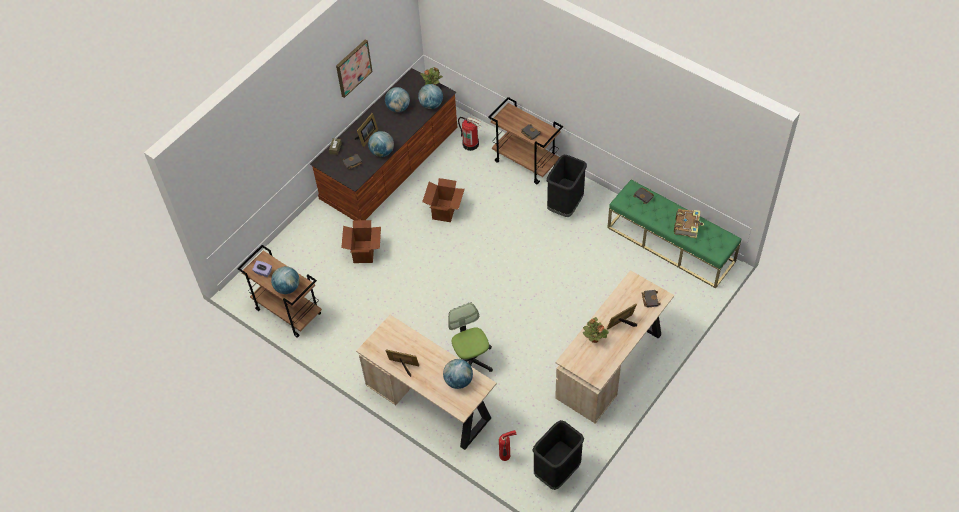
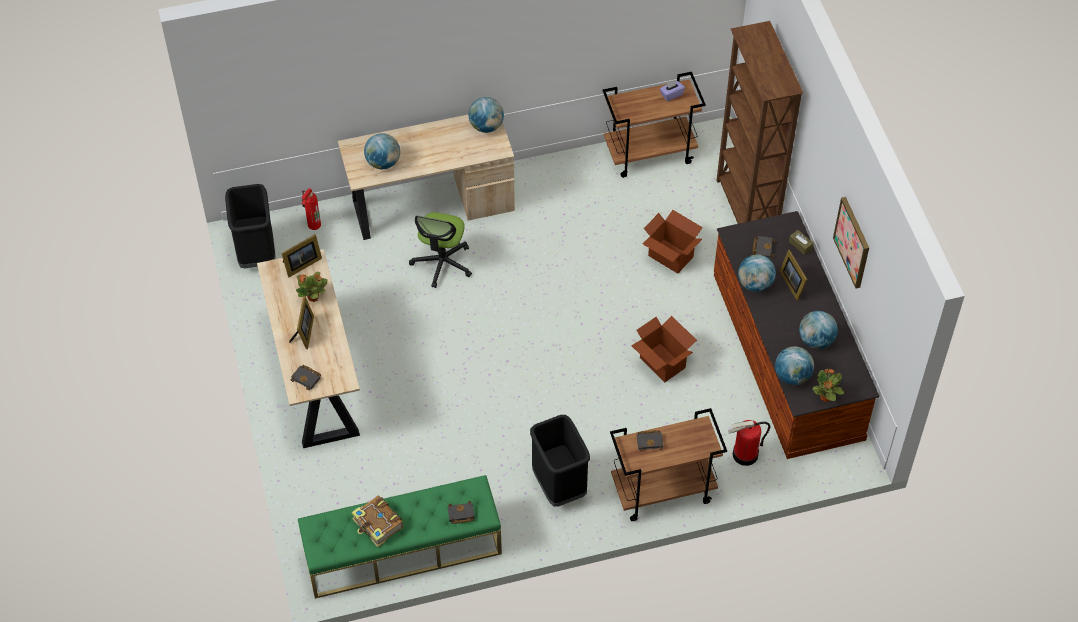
camera: 125 degrees right, 0 degrees up
(287, 287) = (632, 103): globe -> globe (486, 126)
(296, 238) = (746, 210): none -> brown bookcase
(404, 366) = (442, 133): picture frame -> picture frame (301, 265)
(470, 361) = (442, 263): office chair -> office chair turned 90 degrees clockwise

